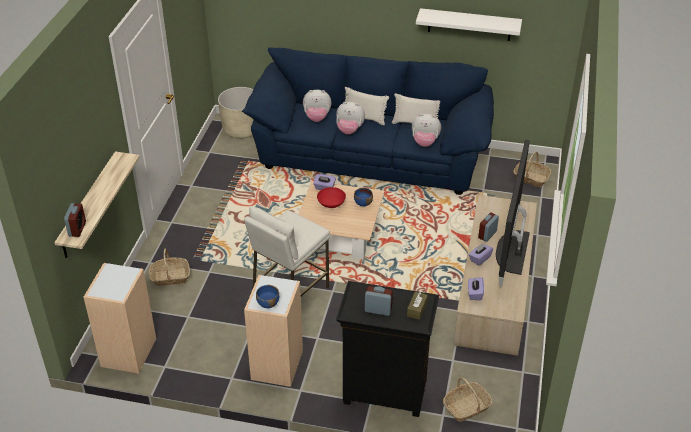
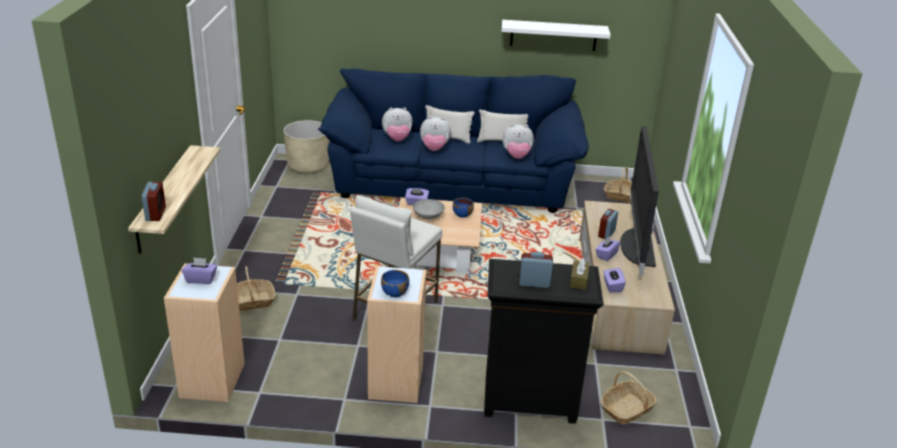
camera: 10 degrees left, 10 degrees down
(114, 280) = (201, 279): none -> purple tissue box
(331, 205) = (428, 217): red bowl -> grey bowl

